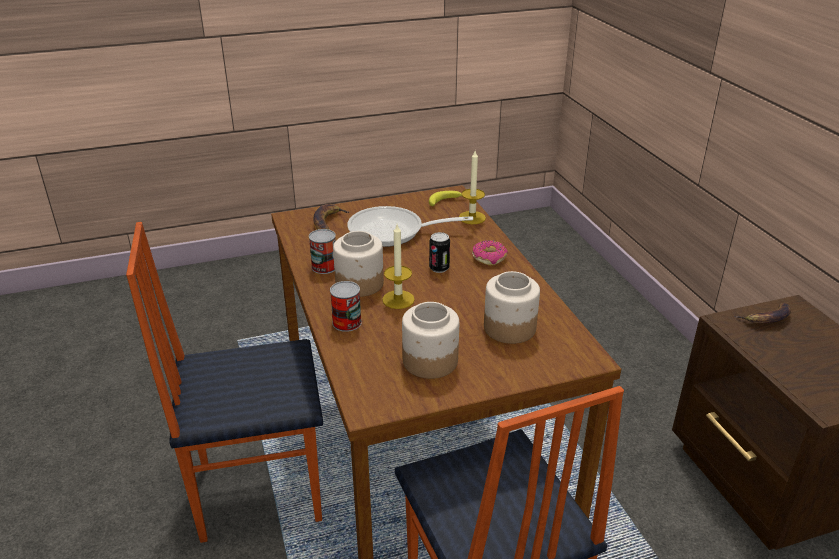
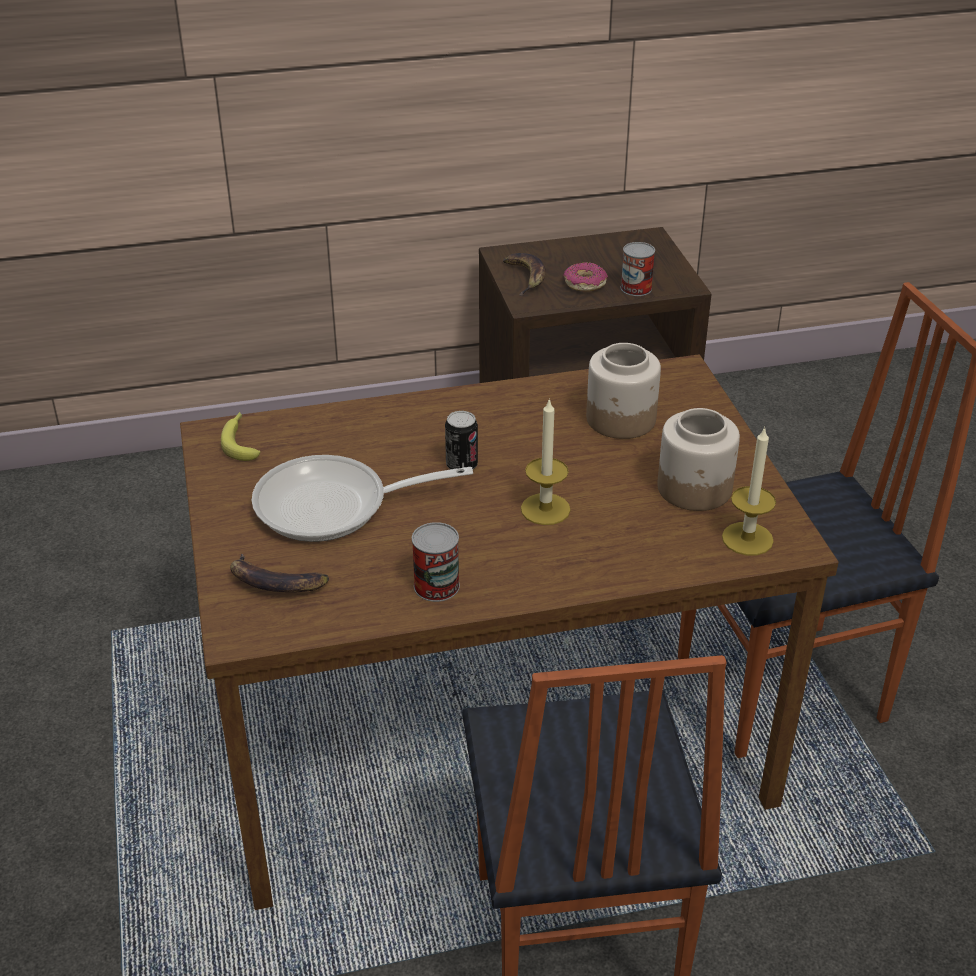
camera: 85 degrees left, 5 degrees up
(347, 322) = (604, 561): can -> can (636, 288)
(360, 283) = (495, 546): jar -> none
(393, 232) = (334, 506): frying pan -> frying pan turned 75 degrees clockwise
(472, 217) = (308, 422): candle -> candle (747, 539)
(489, 258) = (440, 417): donut -> donut (585, 284)

